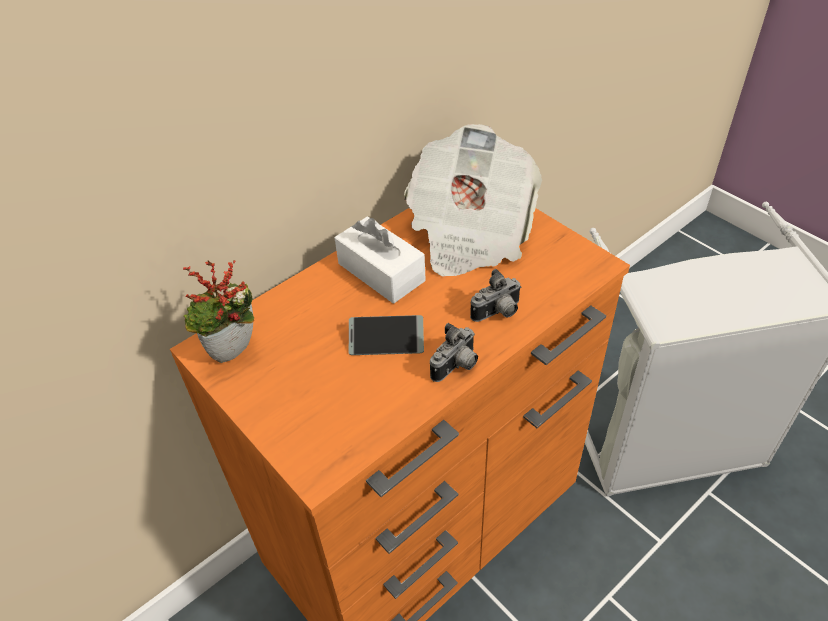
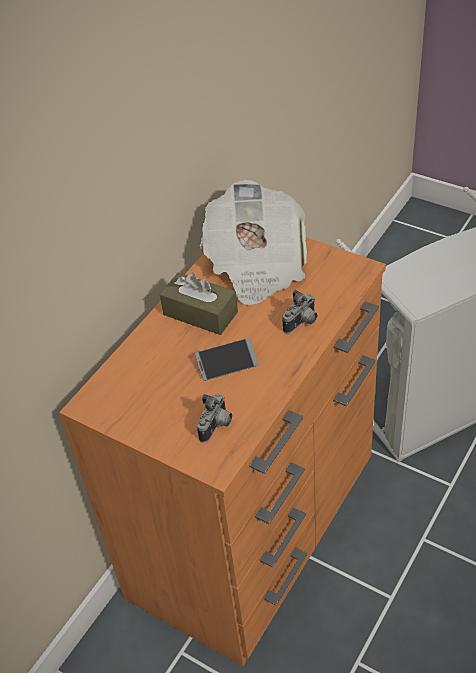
camera: 15 degrees left, 0 degrees up
(235, 355) = (115, 403): potted plant -> none
(381, 272) = (200, 313): white tissue box -> brown tissue box
(457, 367) = (287, 369): camera -> camera (217, 426)

